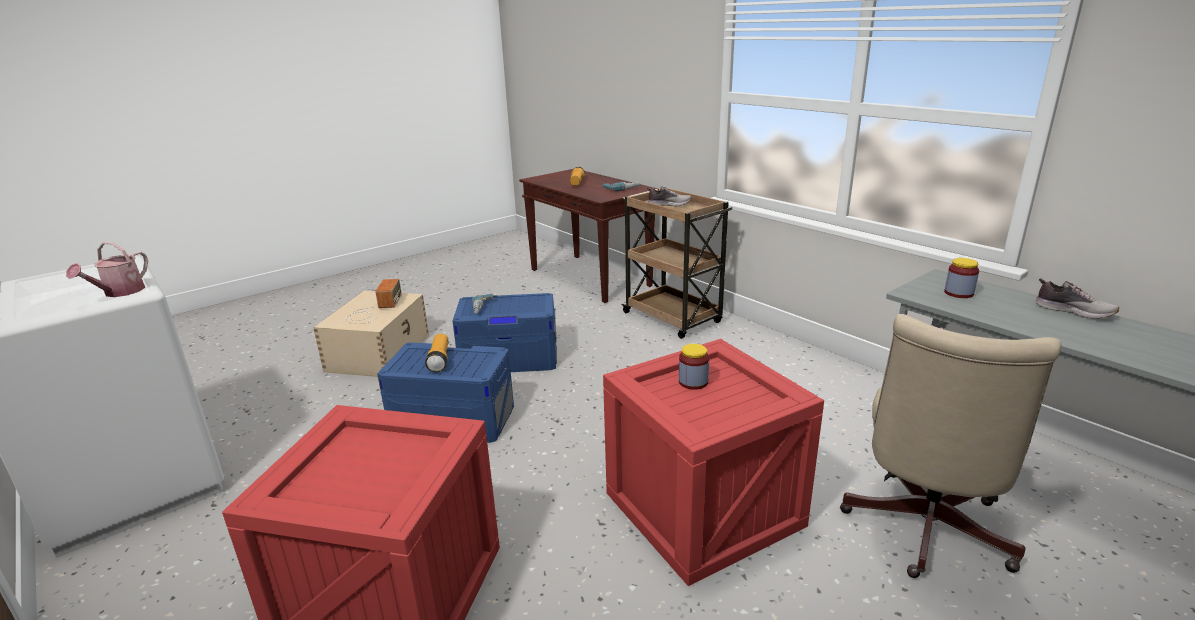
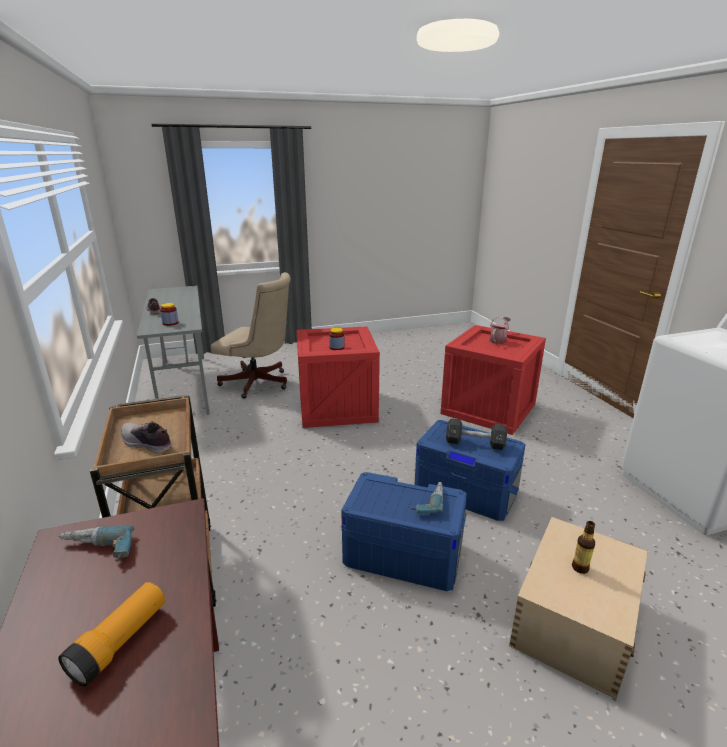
camera: 160 degrees left, 0 degrees up
(120, 292) = (686, 338): watering can -> watering can (498, 340)
(374, 310) = (580, 568): radio -> bottle
(439, 360) = (475, 443): flashlight -> black dumbbell
(923, 532) = (259, 384): beige office chair -> beige office chair turned 60 degrees clockwise

